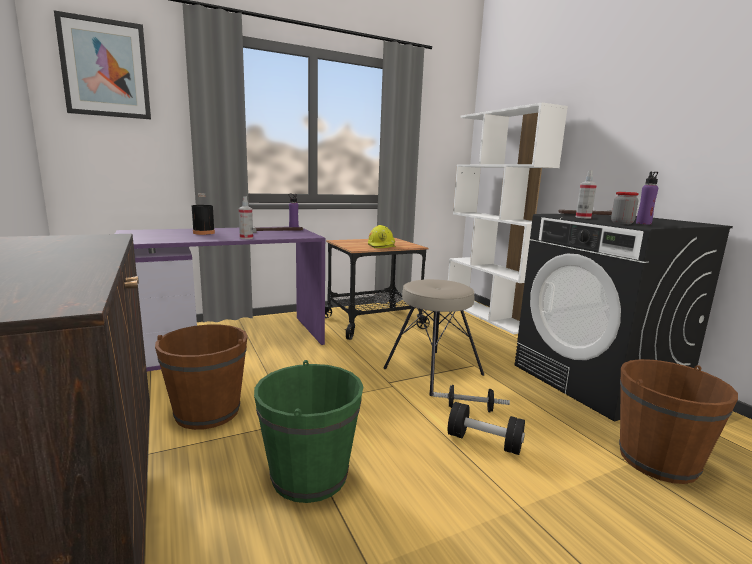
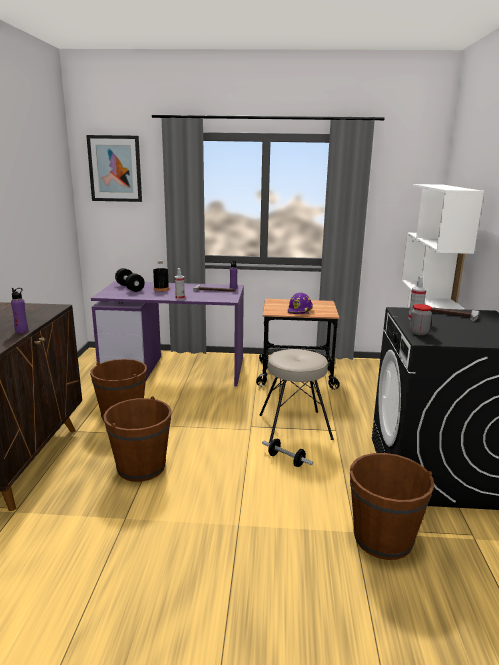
camera: 30 degrees right, 5 degrees up
(310, 475) = (141, 467): green bucket -> brown bucket
(382, 246) = (300, 310): yellow hard hat -> purple hard hat
(484, 442) = (266, 484): black dumbbell -> black dumbbell (130, 288)
(643, 223) = (443, 335): purple bottle -> purple bottle (22, 331)

